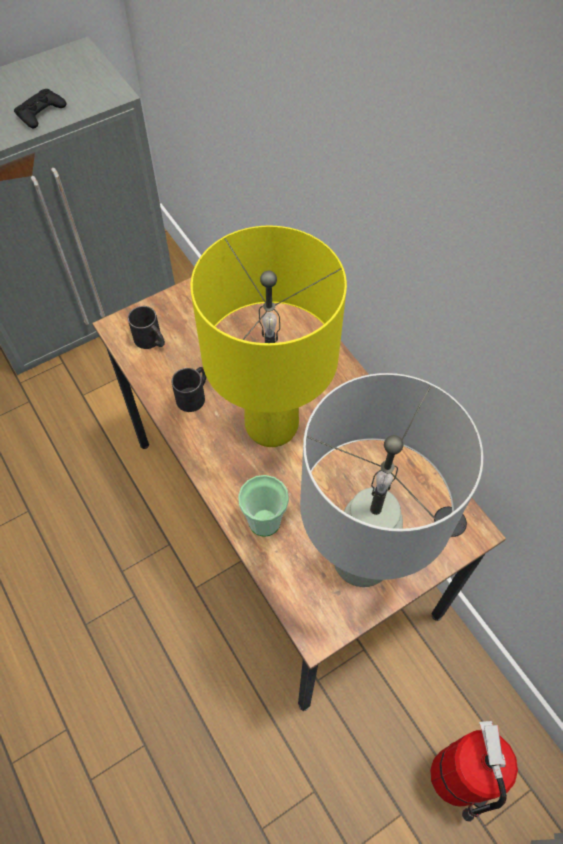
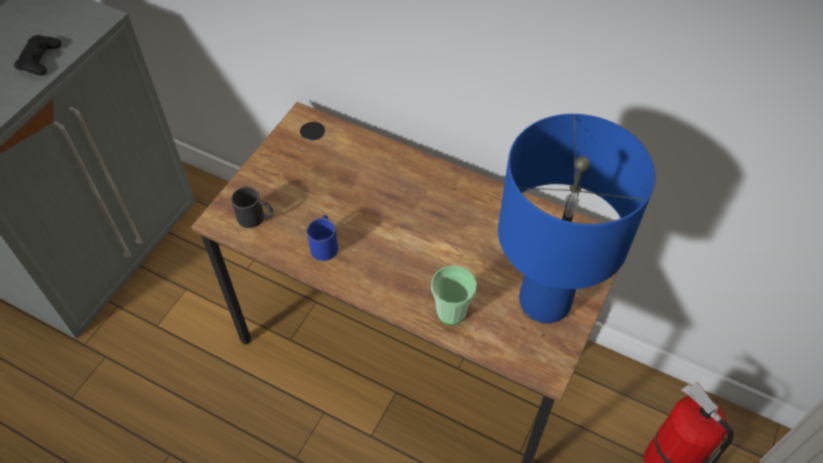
camera: 30 degrees left, 5 degrees down
(194, 395) = (325, 244): black mug -> blue mug
(270, 426) = (405, 238): yellow table lamp -> none
(361, 561) = (544, 303): grey table lamp -> blue table lamp

